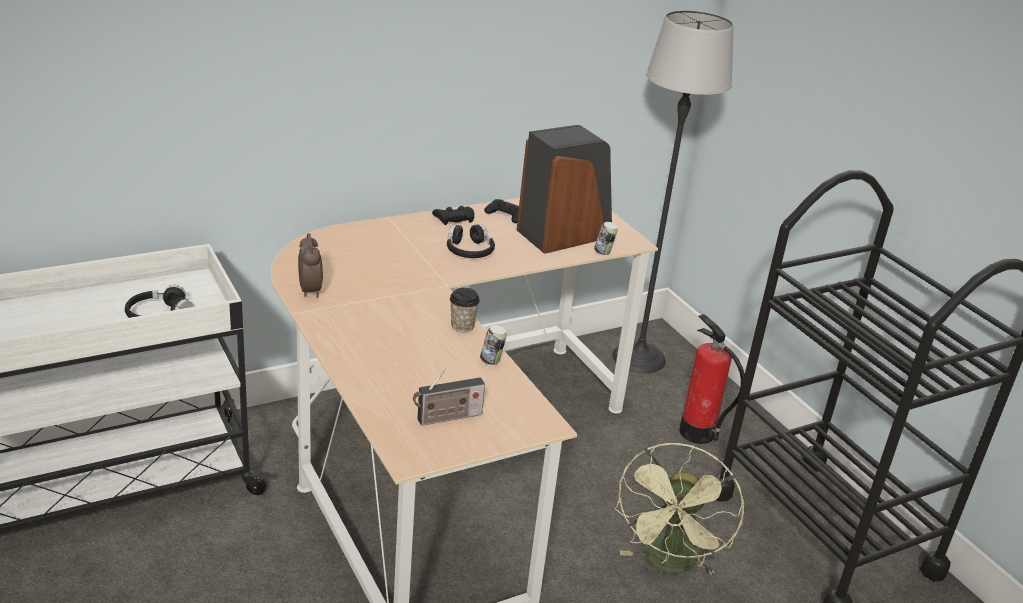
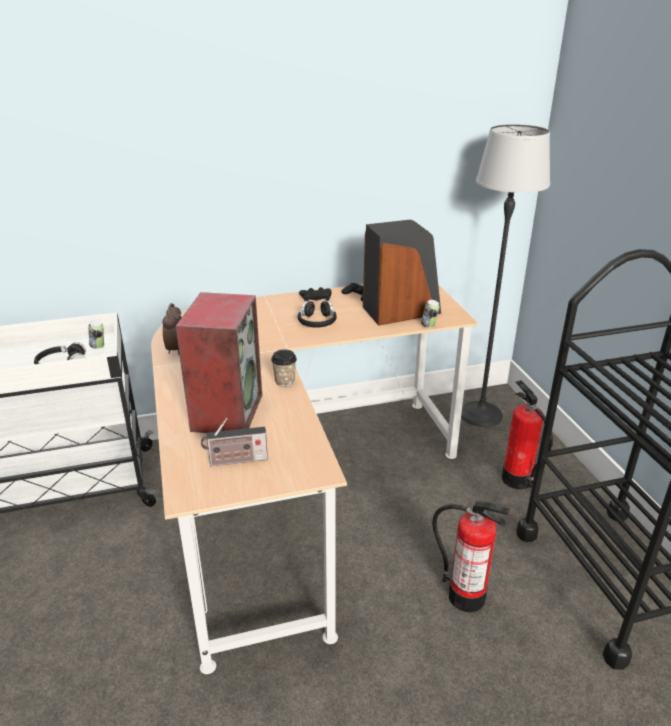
camera: 15 degrees right, 0 degrees up
(410, 364) = (226, 411): none -> speaker
(491, 361) = (296, 412): can -> can (98, 346)
(669, 565) = (466, 596): green fan -> fire extinguisher

